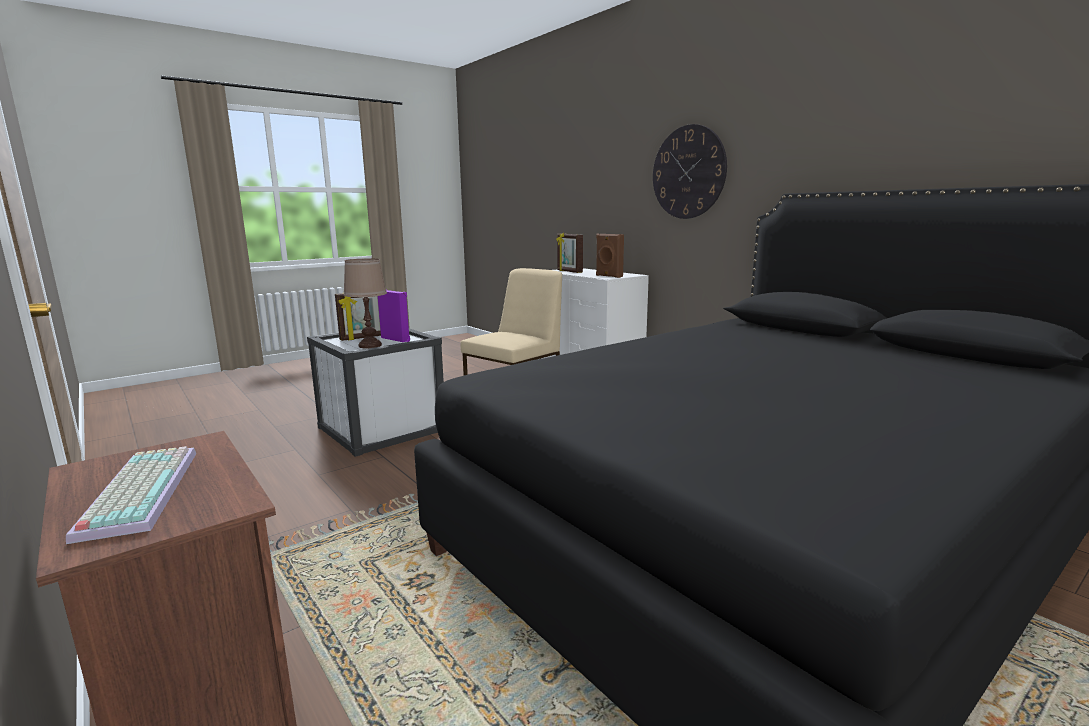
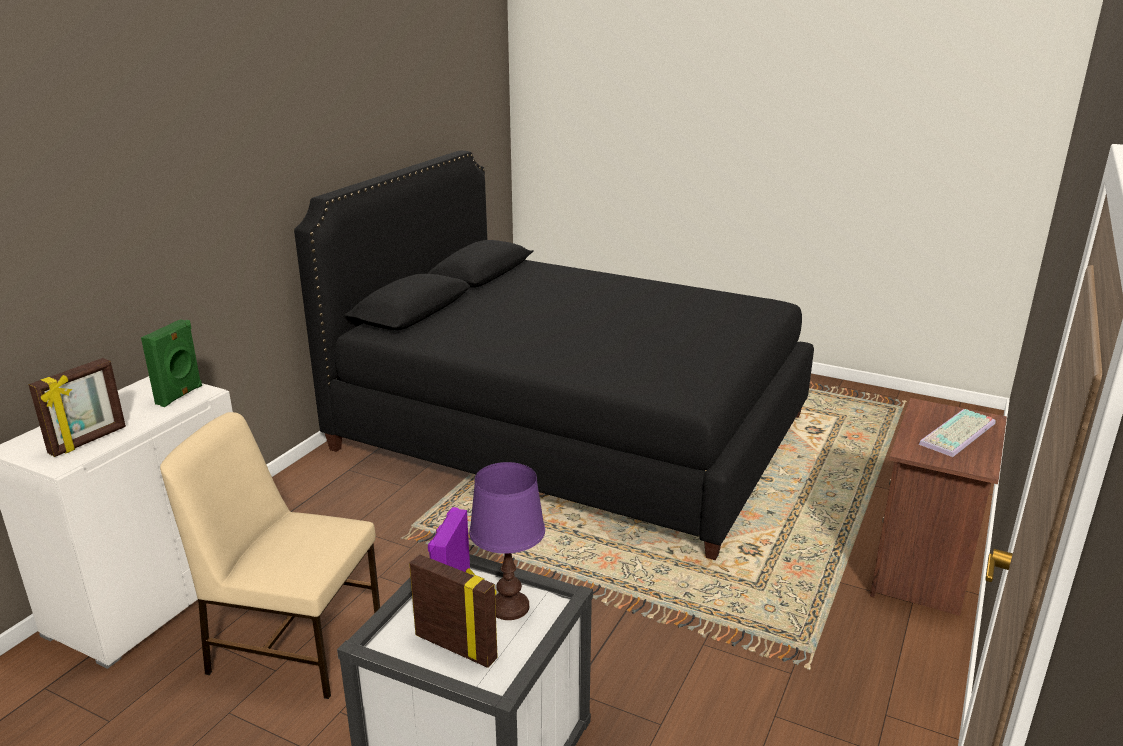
camera: 115 degrees left, 10 degrees up
(370, 345) = (509, 607): brown table lamp -> purple table lamp
(608, 276) = (180, 395): brown speaker -> green speaker
(688, 172) = (176, 199): wall clock -> none

